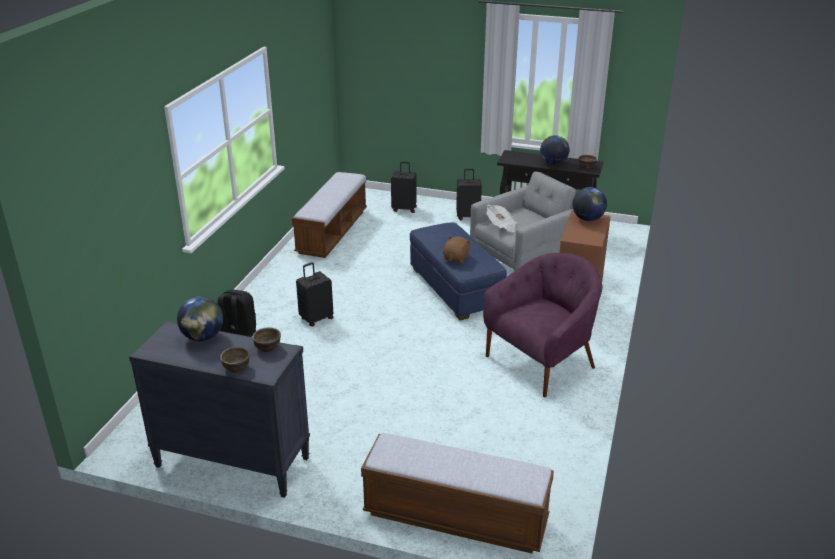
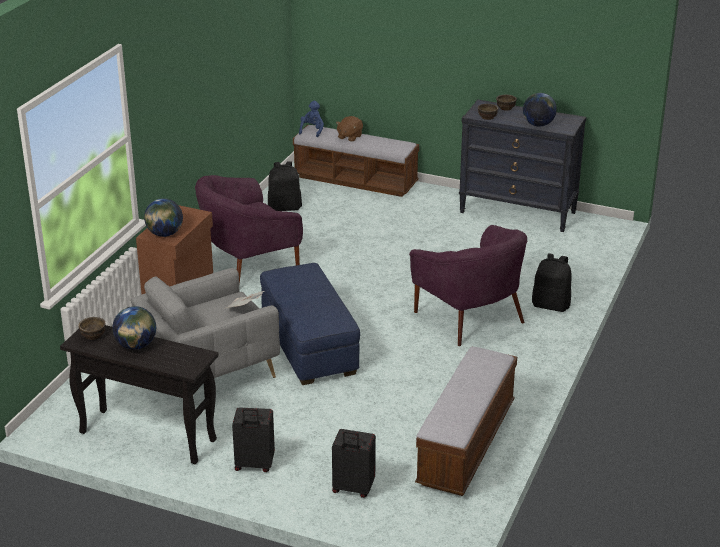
camera: 175 degrees left, 0 degrees up
(316, 318) = (470, 317): black suitcase -> purple armchair
(456, 258) = (312, 282): brown plush toy -> brown plush toy (349, 137)
(527, 480) = (312, 130): none -> blue plush toy
(537, 453) = (285, 207): none -> black backpack

